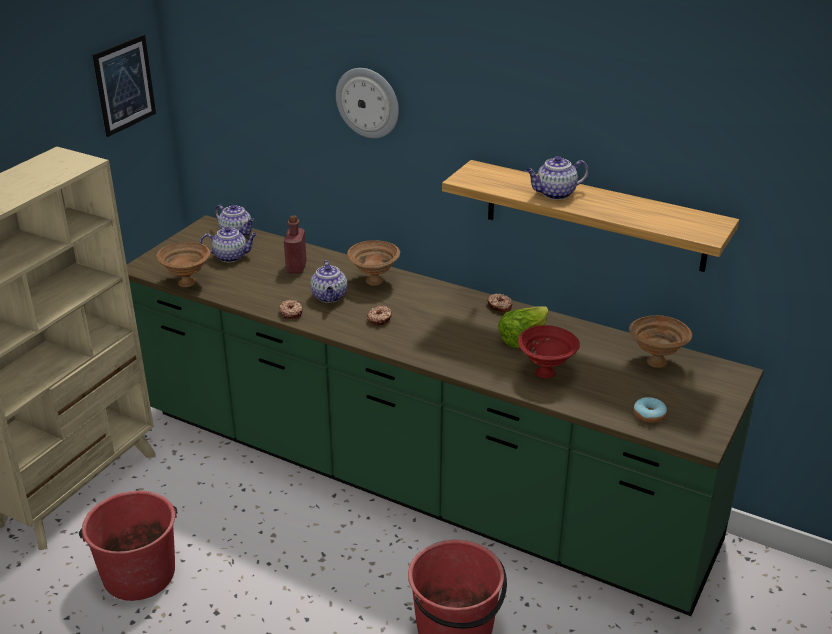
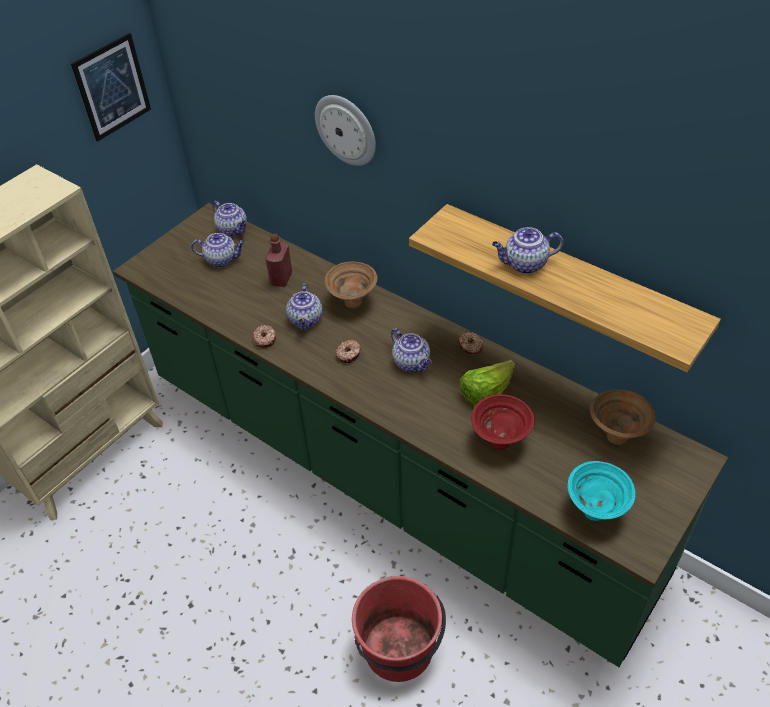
camera: 10 degrees right, 15 degrees up
(139, 574) = (130, 555): red bucket -> none
(186, 282) = (174, 291): brown bowl -> none
(445, 322) = (412, 363): none -> teapot
(649, 415) = (594, 510): donut -> turquoise bowl

